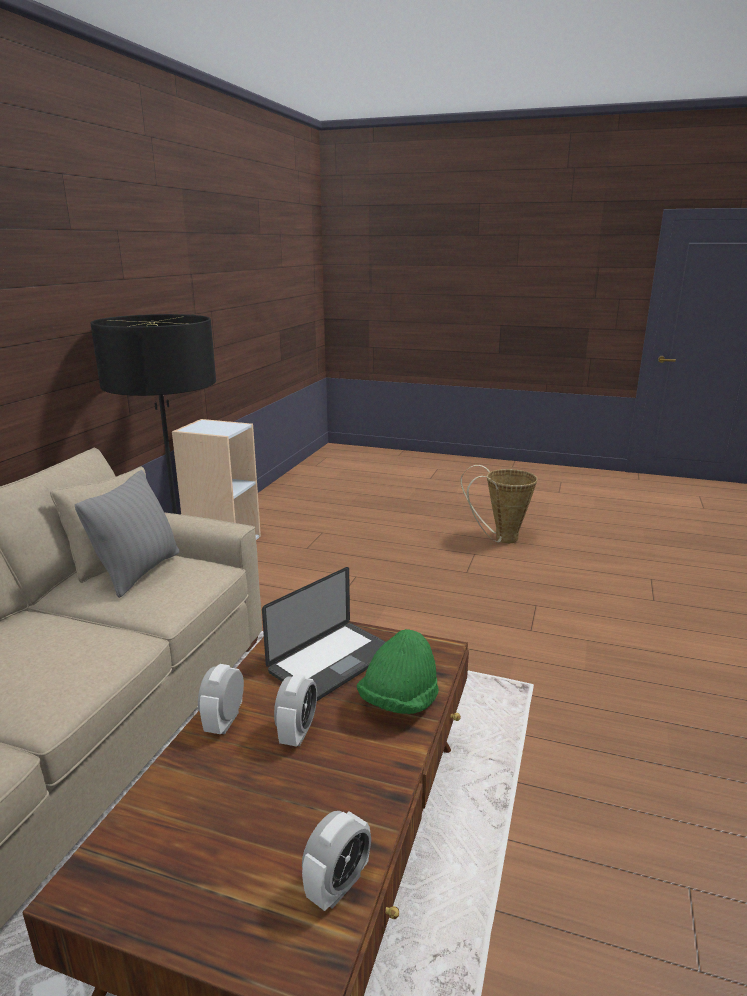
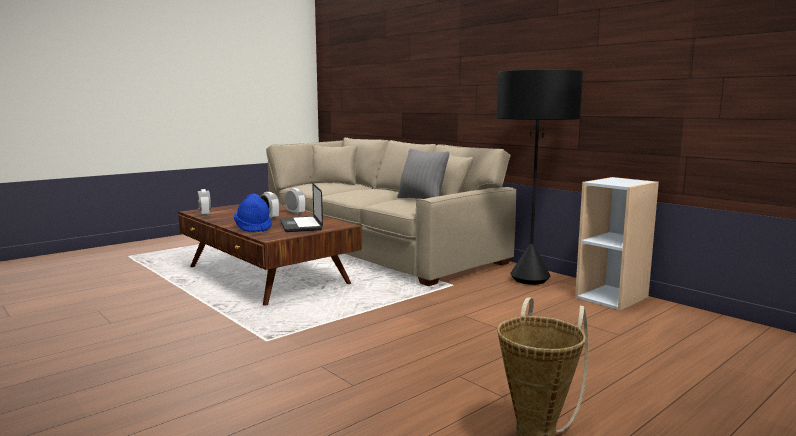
camera: 120 degrees right, 10 degrees down
(399, 702) = (253, 228): green hat -> blue hat

